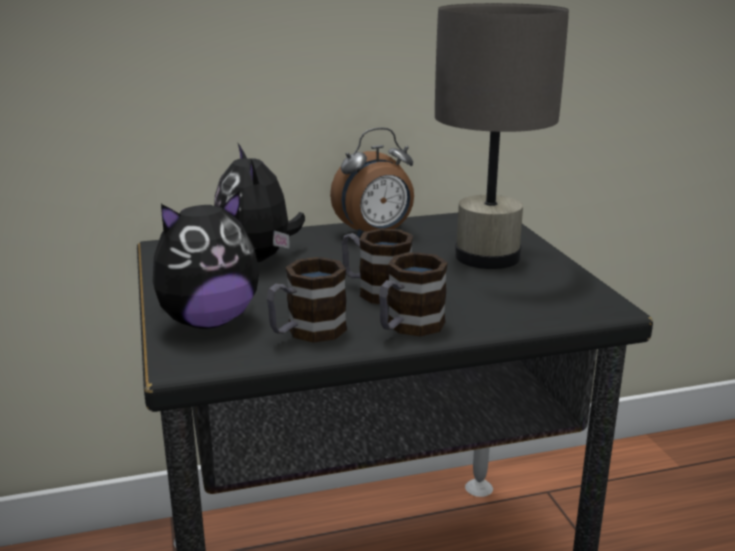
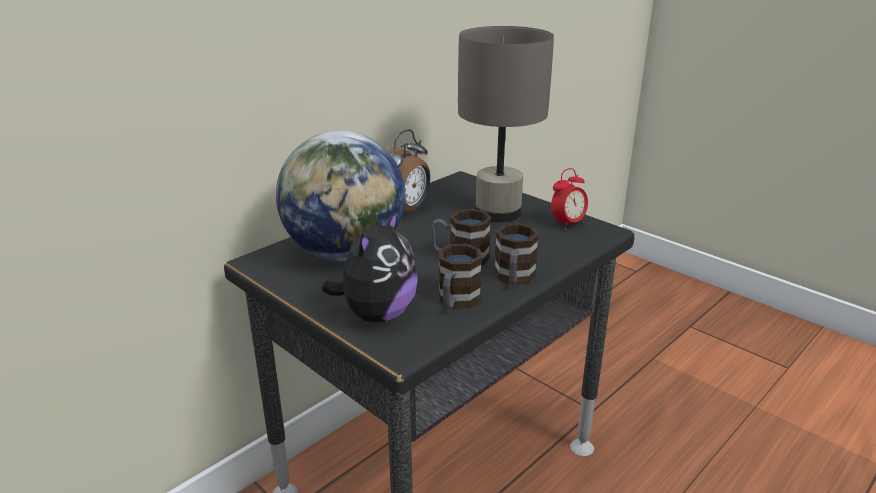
camera: 30 degrees left, 5 degrees up
(259, 259) = (346, 253): plush toy -> globe
(562, 288) = (567, 224): none -> alarm clock

